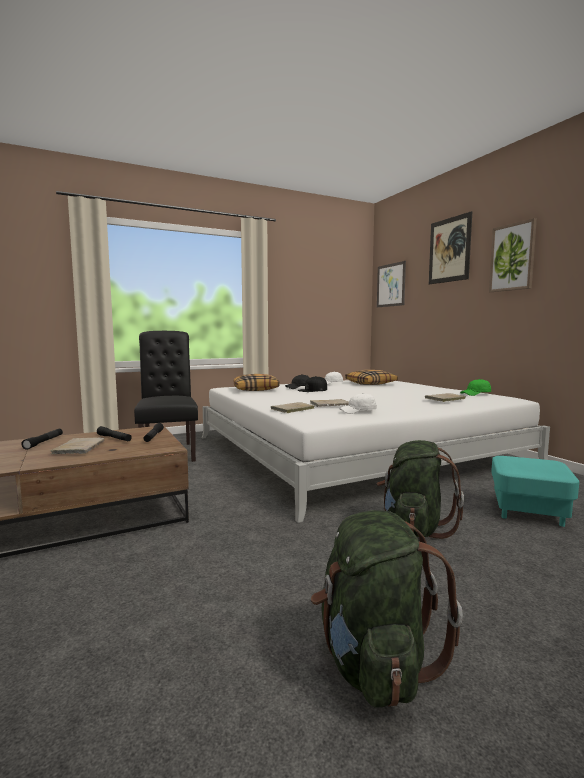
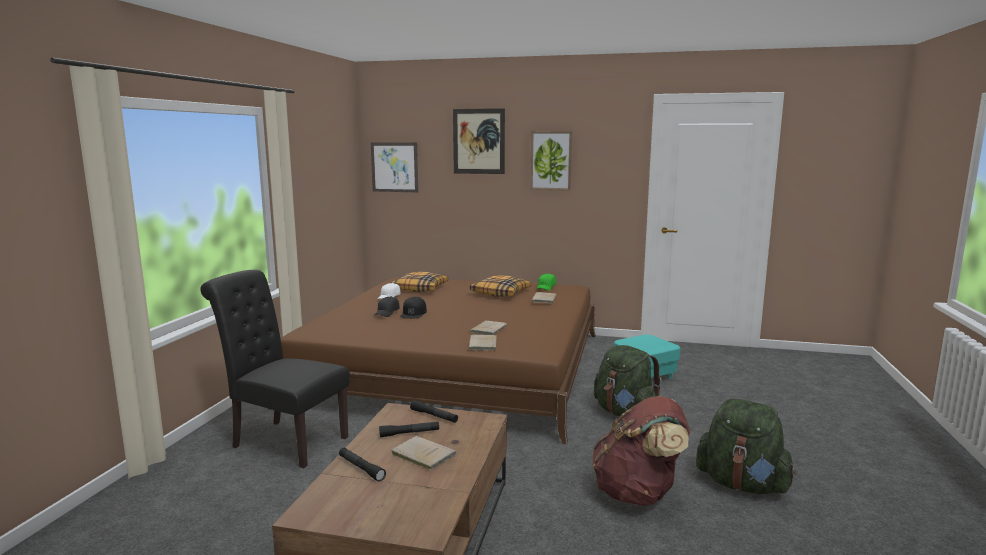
camera: 50 degrees left, 5 degrees up
(247, 587) = (638, 493): none -> brown backpack
(256, 389) = (348, 326): pillow -> pillow (501, 293)
(354, 450) = (456, 367): white bed -> brown bed
(359, 411) = (532, 331): white cap -> none

